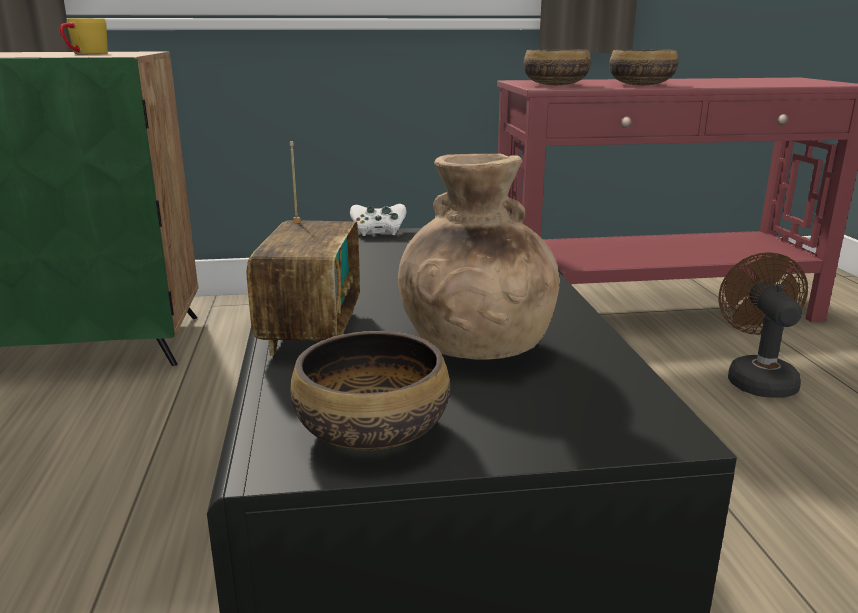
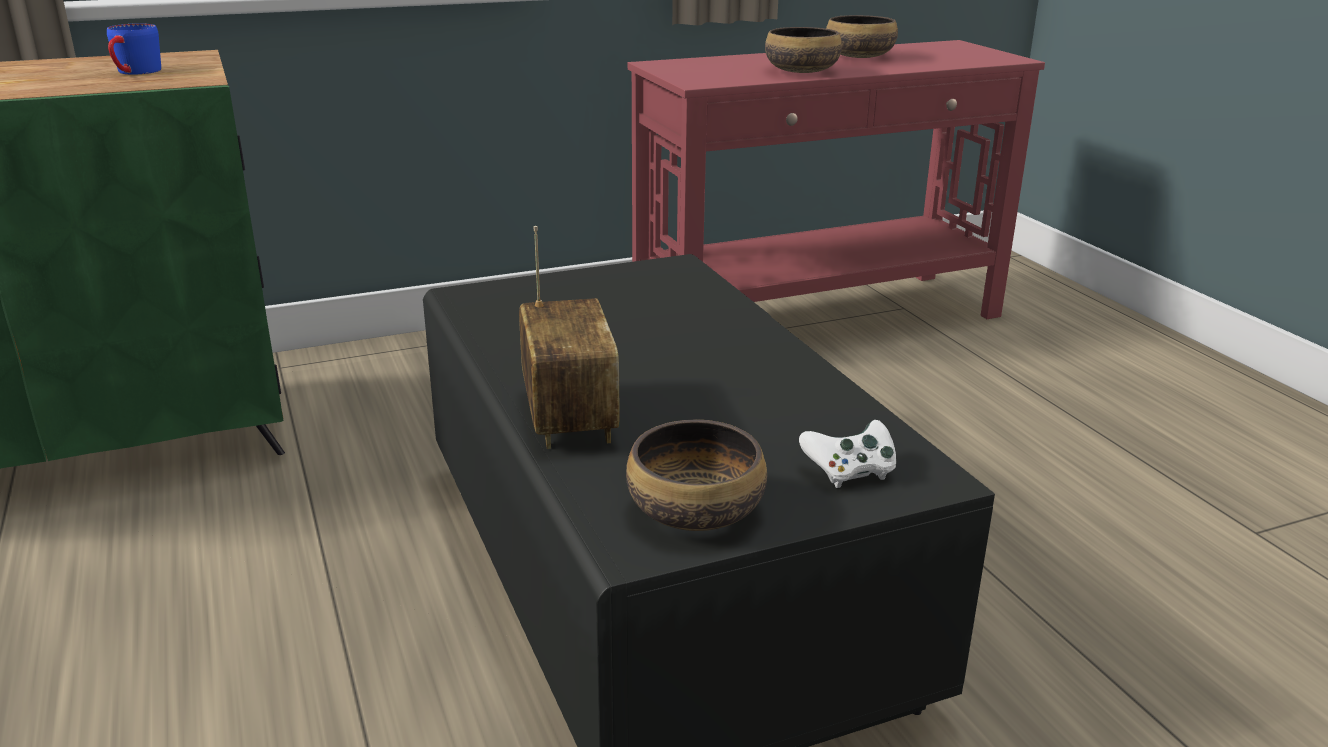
camera: 15 degrees left, 5 degrees up
(85, 53) = (135, 72): yellow mug -> blue mug
(378, 232) = (548, 278): white game controller -> white game controller (849, 473)
(474, 344) = (734, 413): brown vase -> none
(555, 85) = (707, 75): bowl -> bowl (859, 57)
(756, 378) = (945, 393): brown fan -> none

